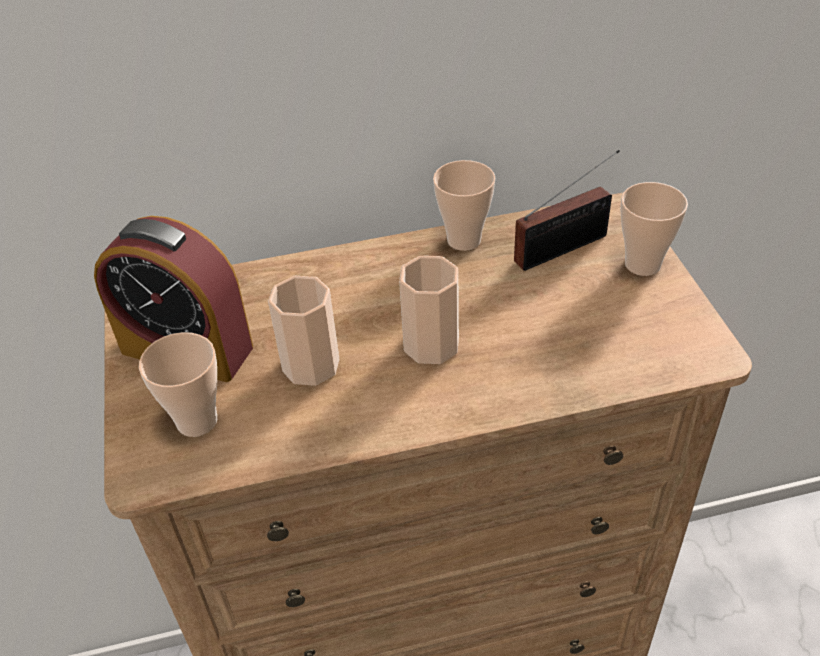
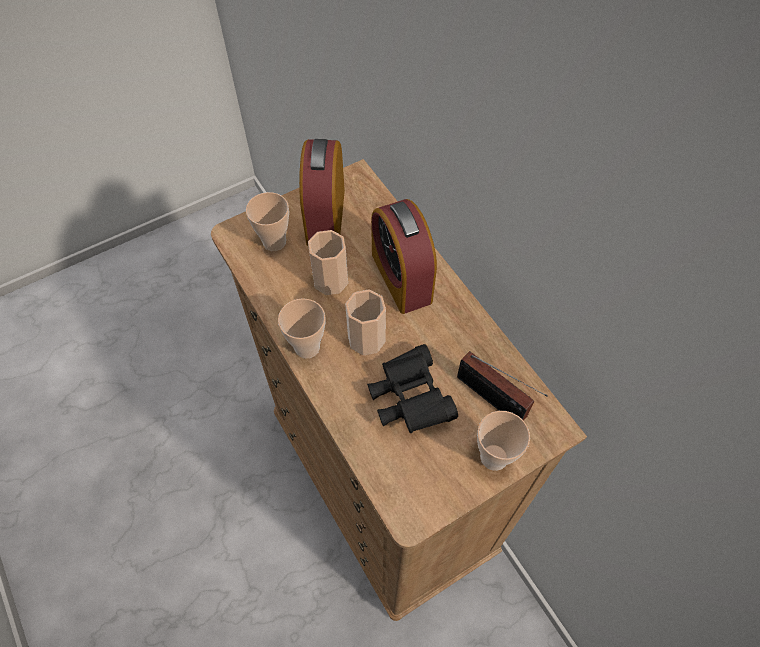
camera: 70 degrees right, 15 degrees up
(346, 290) = (401, 278): none -> alarm clock
(464, 240) = (477, 332): cup -> cup (307, 347)
(541, 321) = (409, 398): none -> black binoculars

